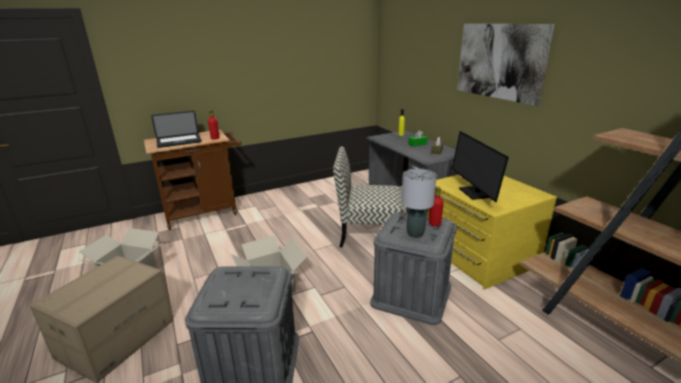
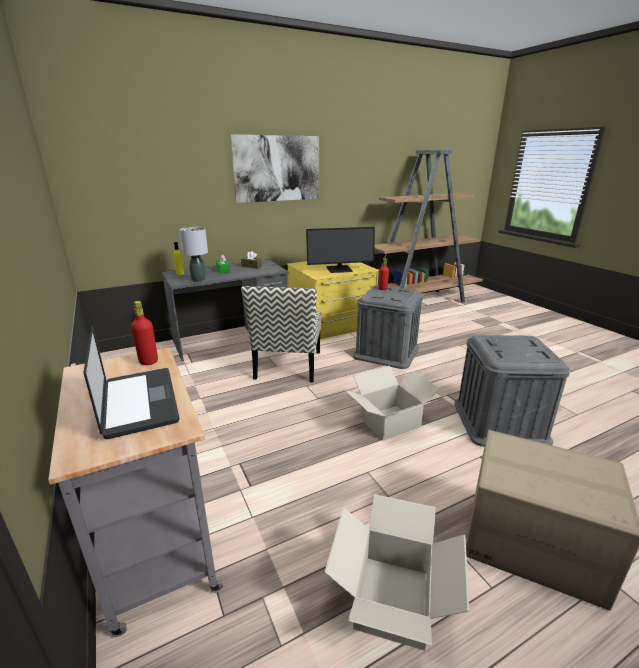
camera: 90 degrees left, 0 degrees up
(205, 213) = (156, 538): brown cart -> grey cart
(415, 234) = (401, 294): grey table lamp -> grey table lamp (199, 280)

